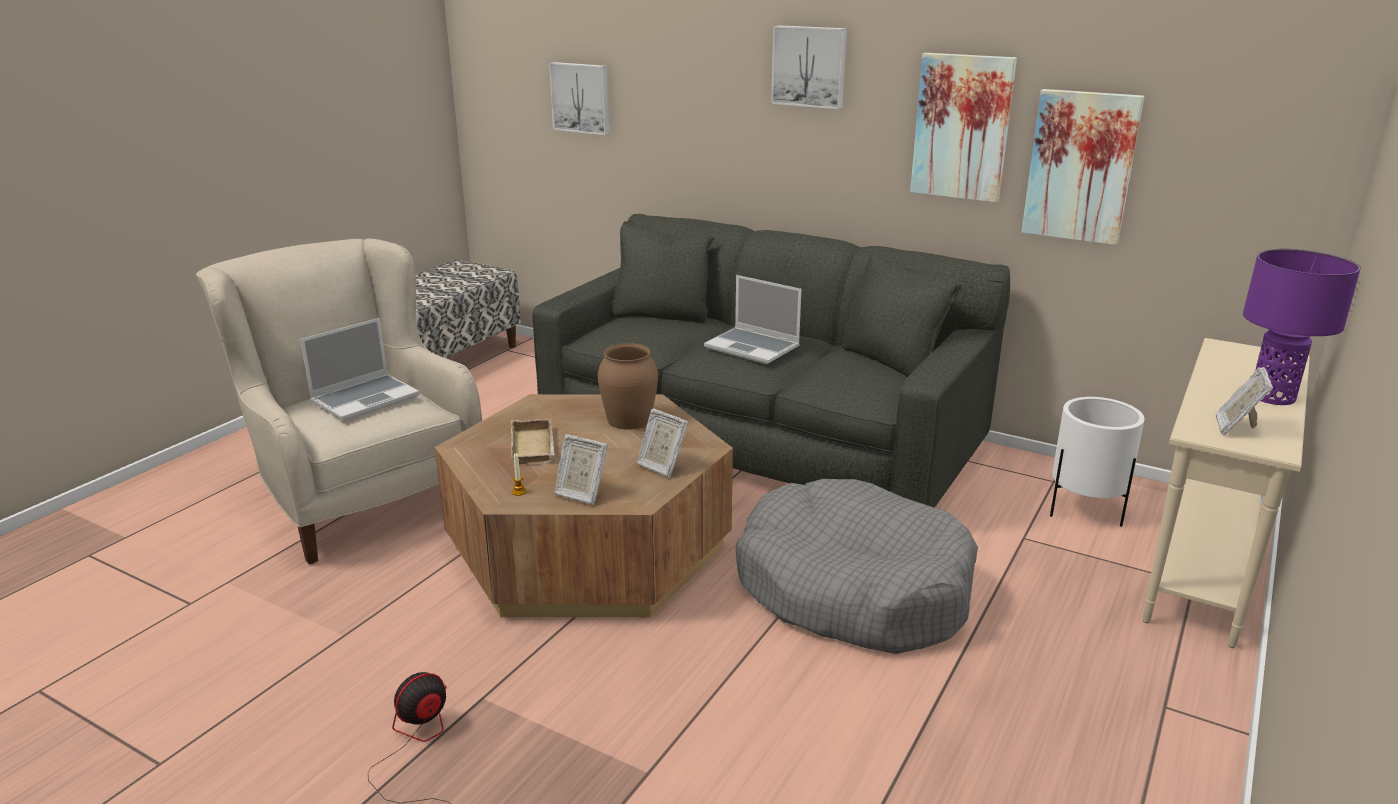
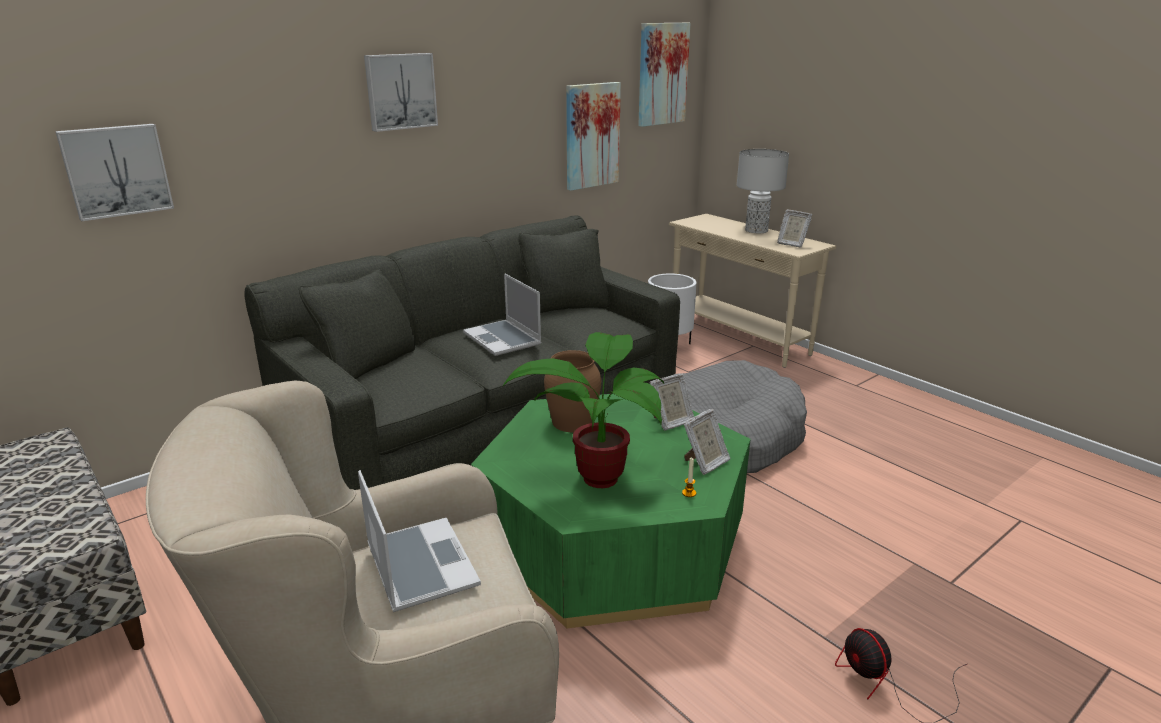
camera: 70 degrees left, 0 degrees up
(535, 447) = (600, 474): beige tray -> potted plant
(589, 547) = (612, 542): brown coffee table -> green coffee table
(753, 347) = (503, 339): laptop -> laptop turned 90 degrees clockwise
(962, 127) = (522, 123): picture -> picture (662, 74)
(1273, 396) = (756, 230): purple table lamp -> white table lamp

